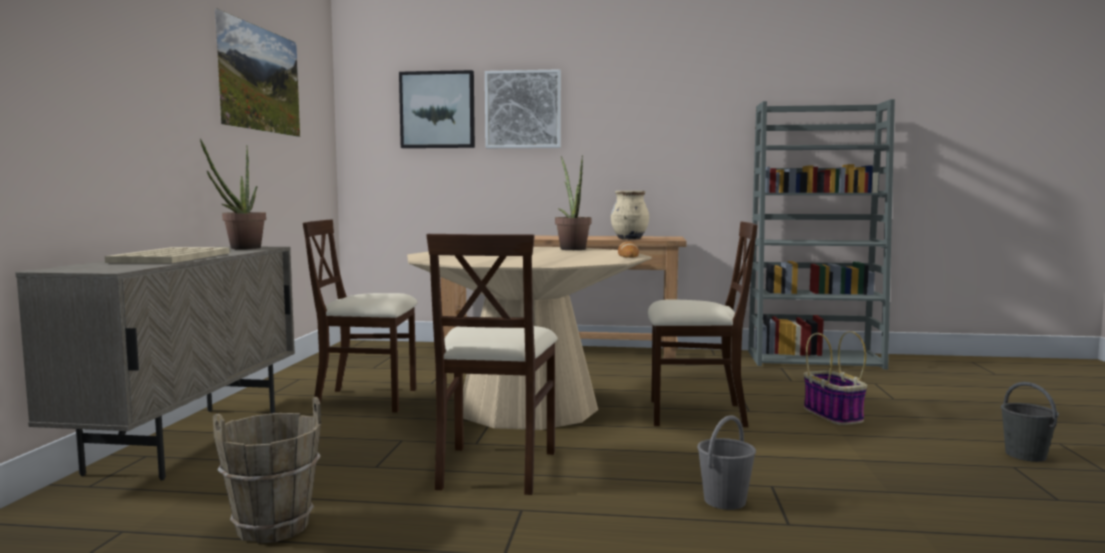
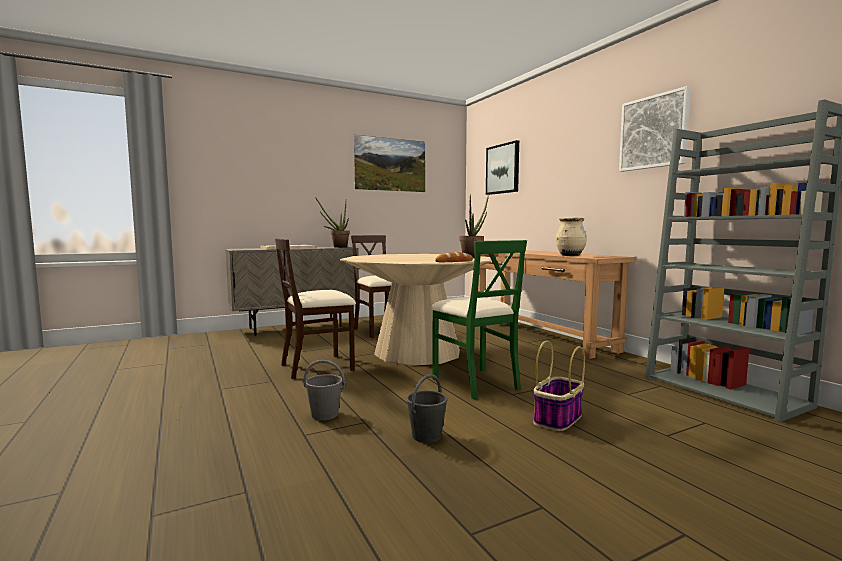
camera: 55 degrees right, 0 degrees up
(272, 527) = (224, 356): brown bucket -> none
(523, 109) = (541, 162): picture -> picture (653, 132)
(694, 414) = (475, 383): beige chair -> green chair
(1026, 455) = (594, 513): grey bucket -> grey bucket (426, 436)

